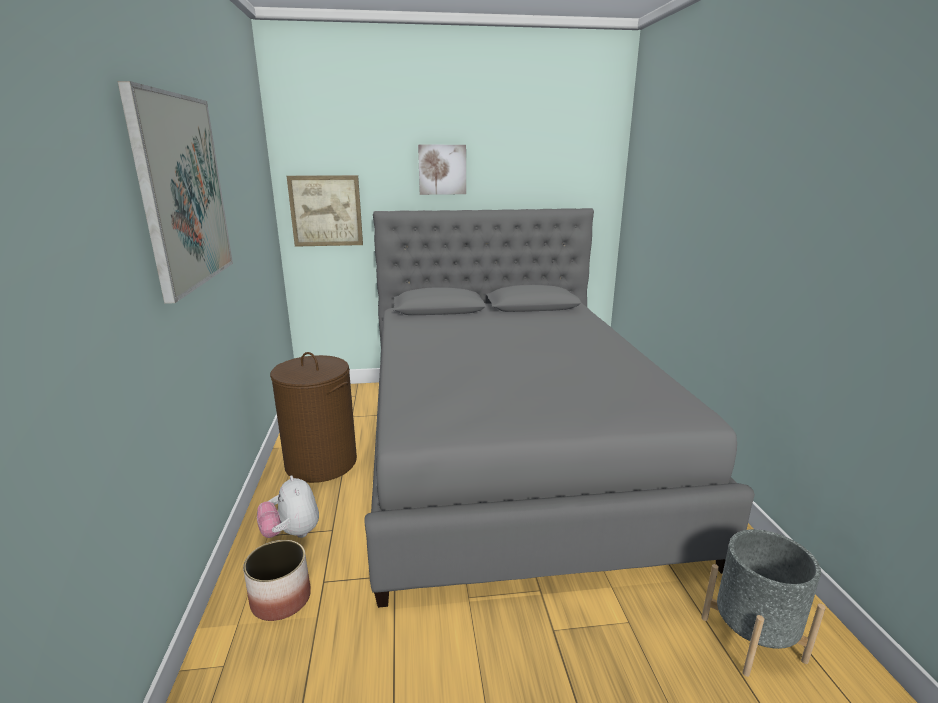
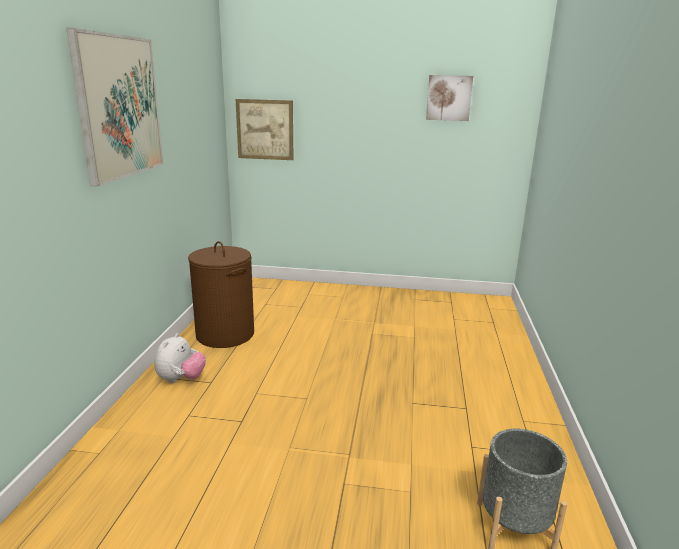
camera: 15 degrees right, 0 degrees up
(280, 599) = (153, 420): planter -> none
(292, 533) = (181, 379): plush toy -> plush toy turned 150 degrees counterclockwise
(442, 169) = (364, 98): picture -> picture (449, 98)
(510, 451) = (382, 349): grey bed -> none

